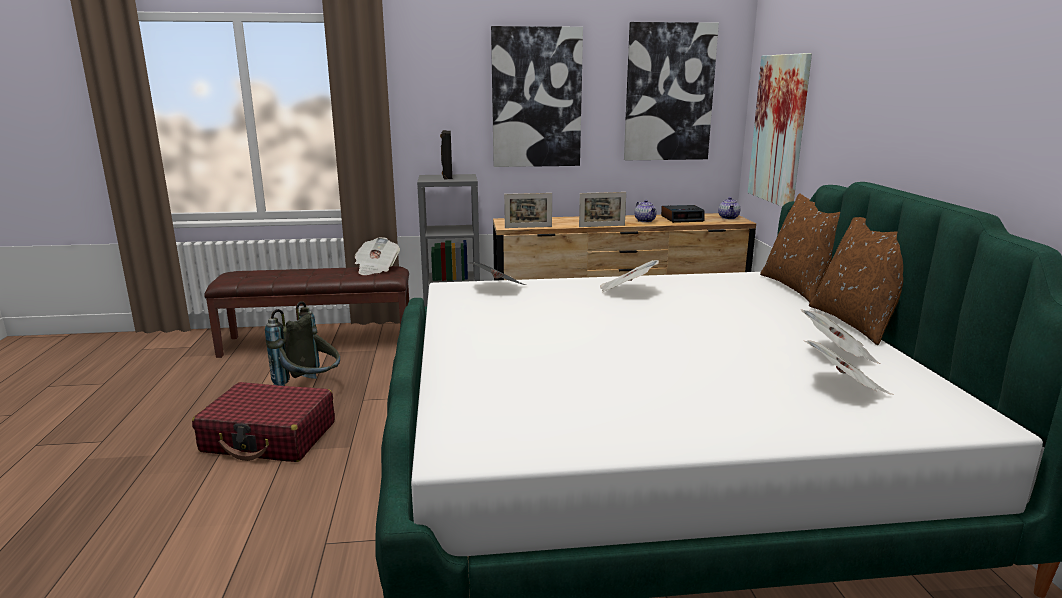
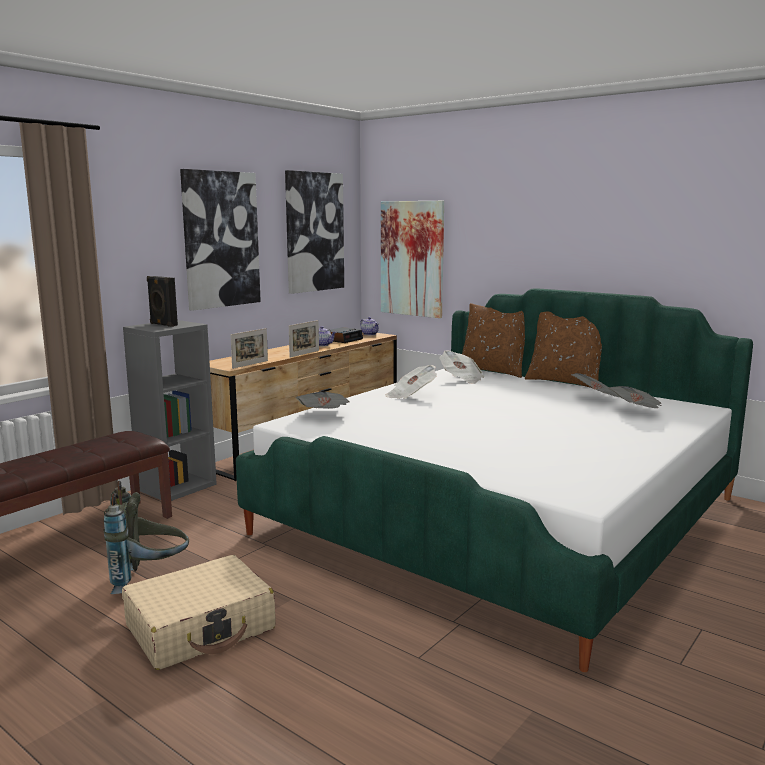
camera: 45 degrees left, 5 degrees down
(269, 437) = (201, 628): red suitcase -> beige suitcase
(376, 269) = (111, 438): newspaper -> newspaper (461, 379)

